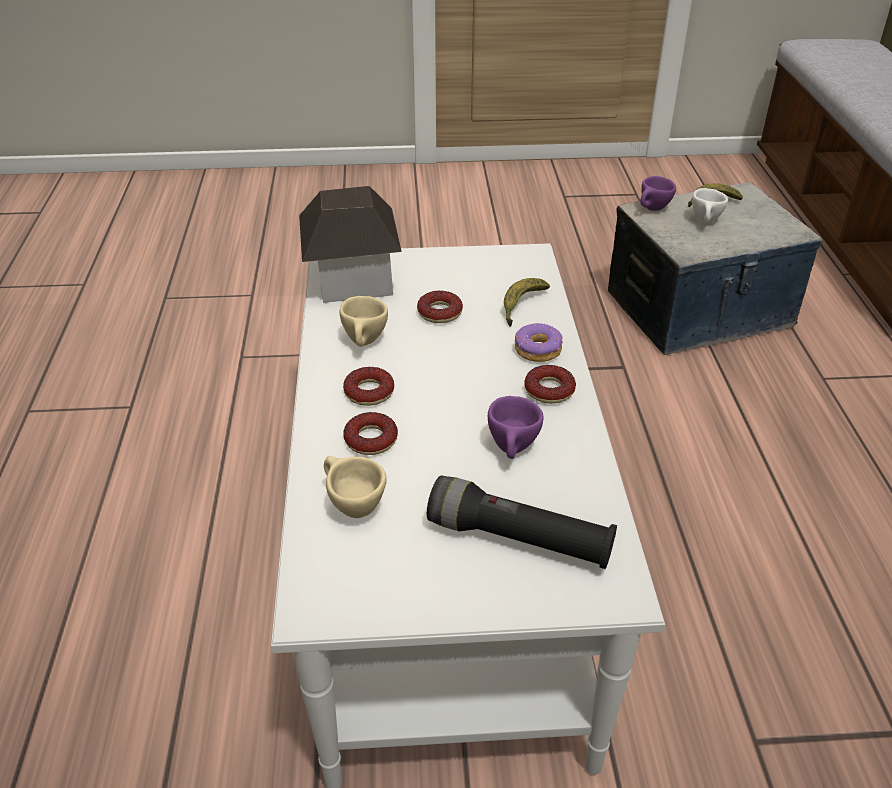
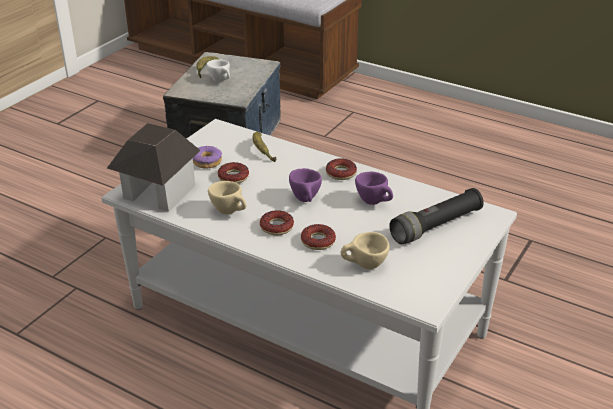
camera: 55 degrees left, 5 degrees down
(538, 350) = (305, 162): donut -> donut (207, 162)
(652, 210) = (186, 88): purple cup -> purple cup (306, 200)

